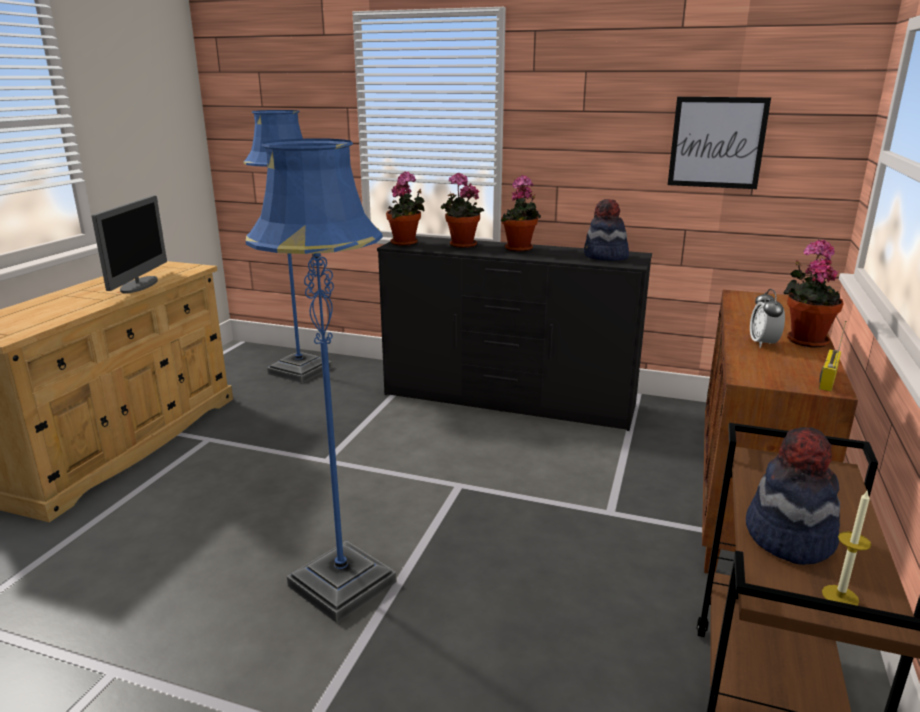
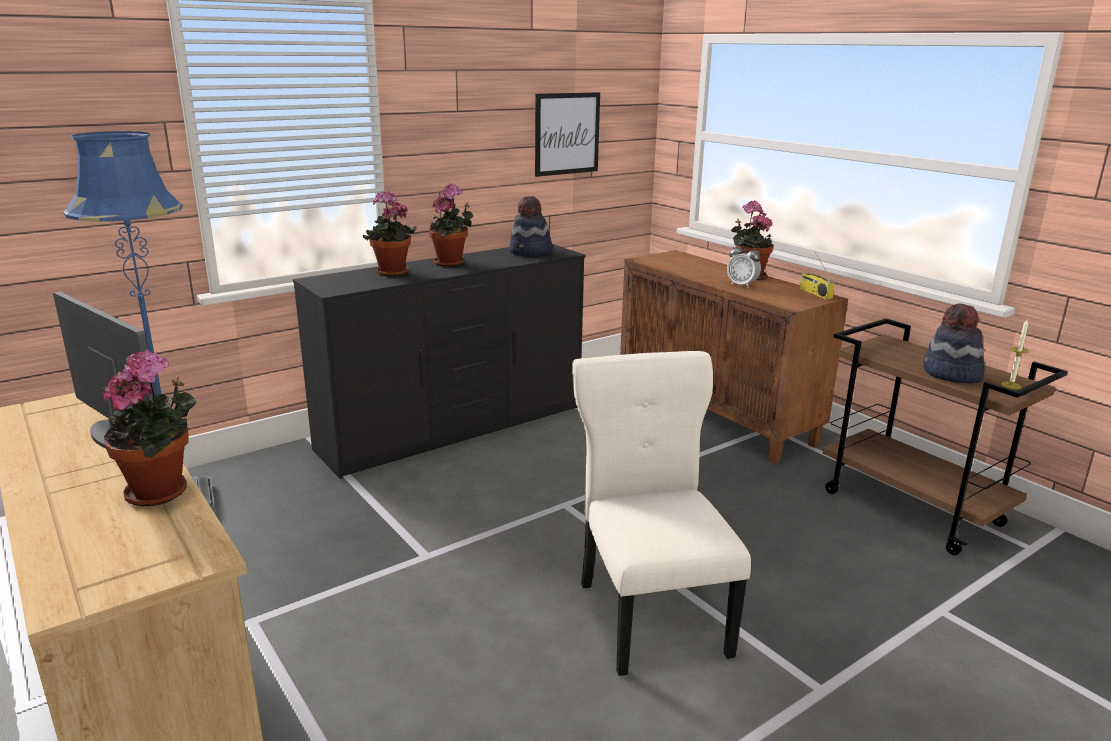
camera: 55 degrees left, 0 degrees up
(342, 584) = (651, 614): blue floor lamp -> beige chair
(406, 243) = (333, 285): potted plant -> potted plant (163, 492)

